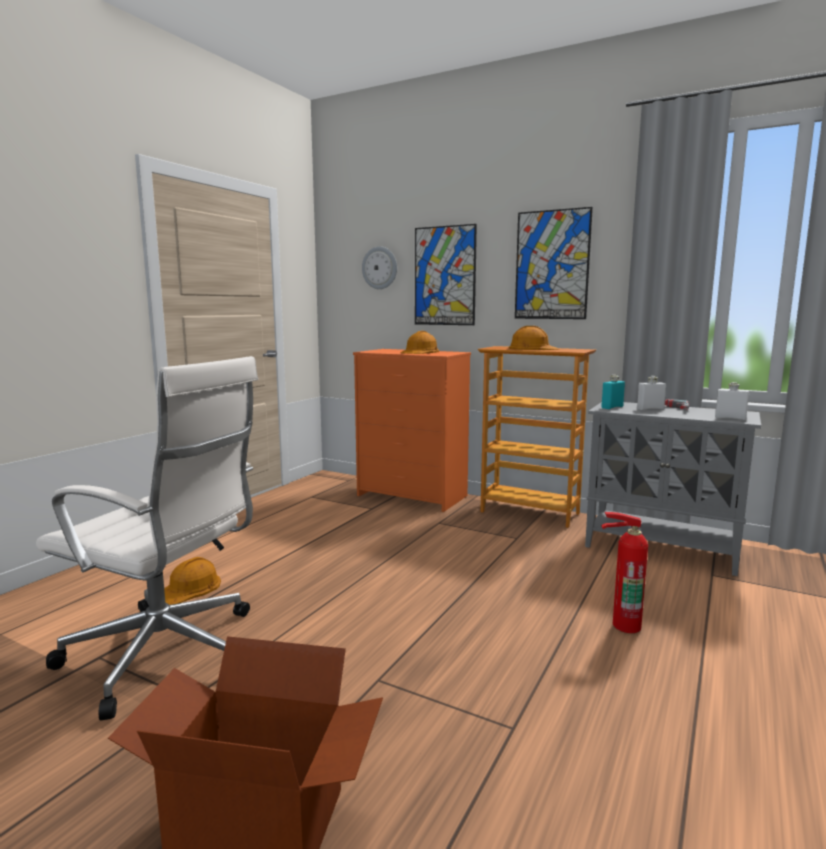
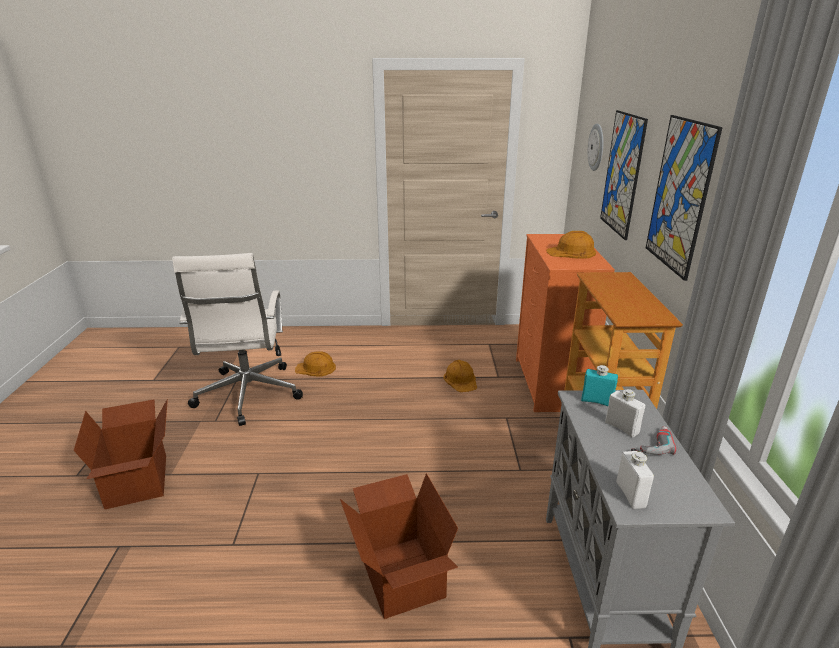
camera: 60 degrees right, 15 degrees up
(533, 348) = (625, 293): orange hard hat -> orange hard hat (461, 380)
(623, 624) = (400, 576): fire extinguisher -> cardboard box

